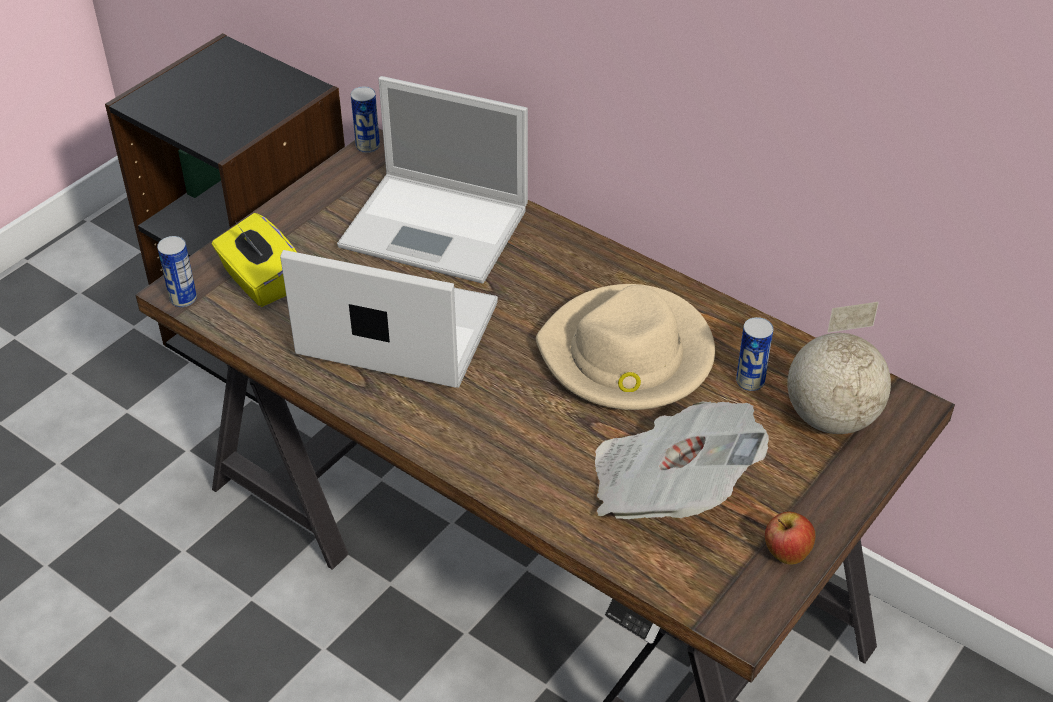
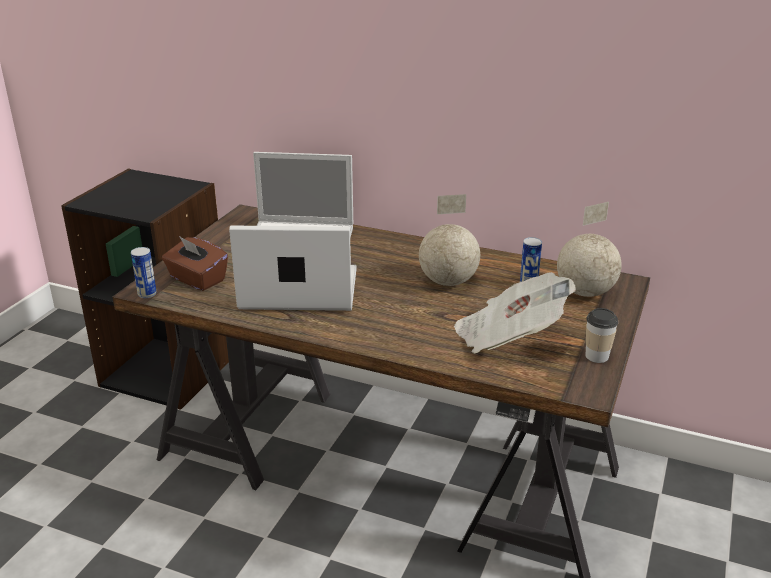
camera: 15 degrees left, 15 degrees down
(260, 281) = (197, 279): yellow tissue box -> brown tissue box
(367, 146) = (239, 212): can -> none
(627, 355) = (449, 282): beige hat -> globe
(786, 554) = (597, 356): apple -> cup

